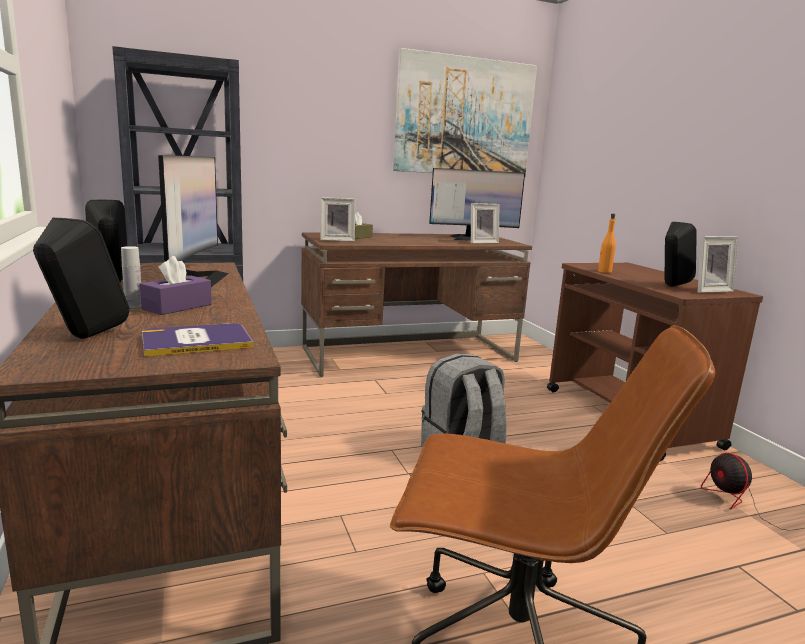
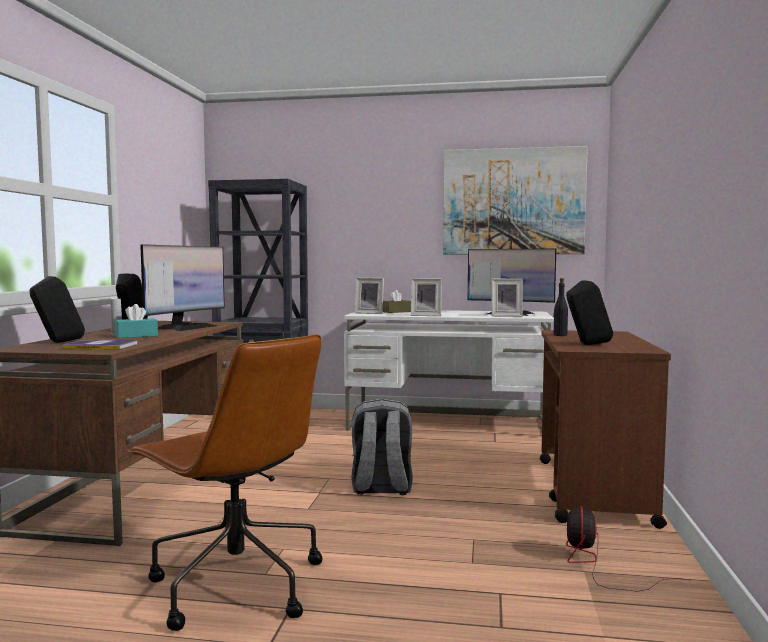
camera: 30 degrees right, 10 degrees down
(177, 307) = (136, 336): purple tissue box -> turquoise tissue box
(410, 354) = (449, 424): brown desk -> white desk
(604, 271) = (560, 335): orange bottle -> black bottle
(708, 290) = (619, 348): picture frame -> picture frame (426, 315)

